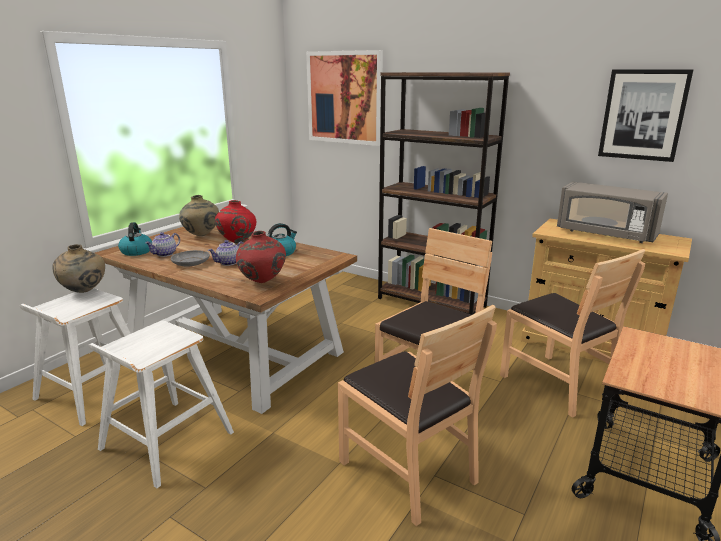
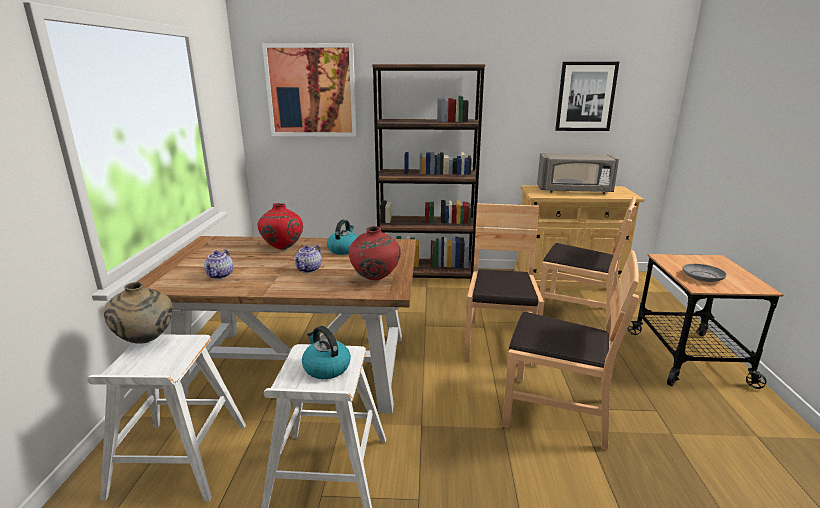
camera: 30 degrees left, 0 degrees up
(136, 251) = (178, 279): kettle -> kettle (326, 367)
(190, 263) = (267, 278): grey plate -> grey plate (702, 277)
(201, 236) = (230, 249): beige vase -> none

